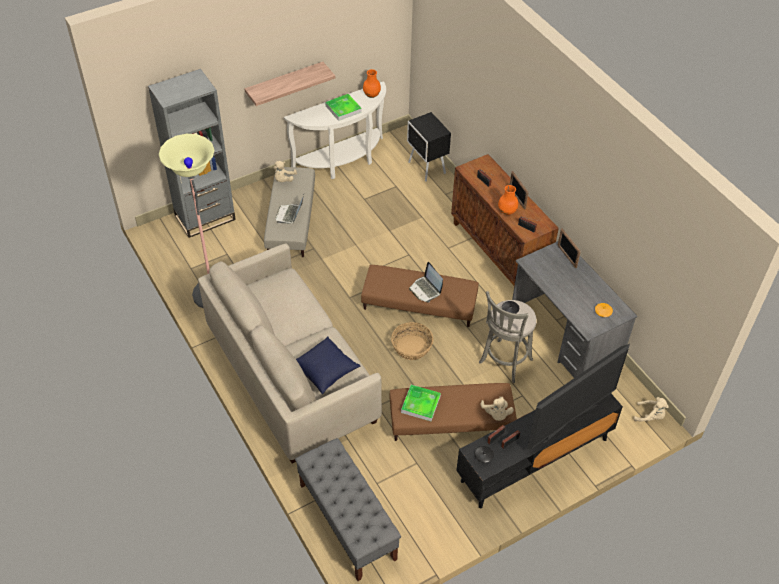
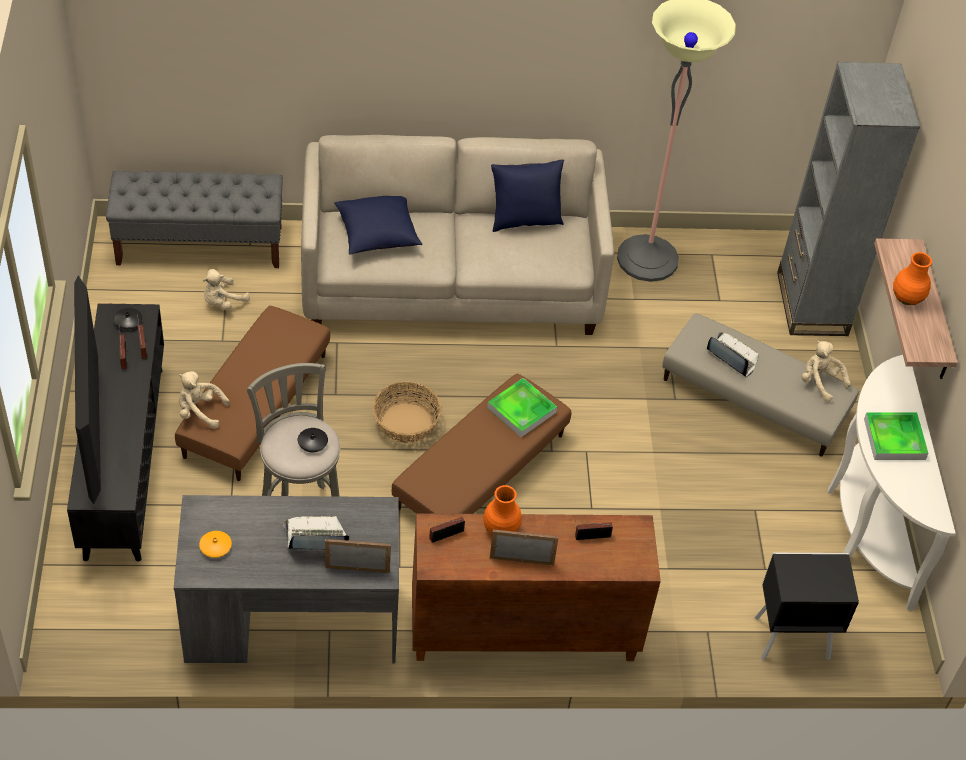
camera: 115 degrees right, 0 degrees up
(265, 309) = (524, 220): none -> blue pillow
(371, 94) = (919, 496): orange vase -> orange vase (907, 298)
(420, 404) = (279, 343): tray -> tray (521, 410)
(425, 289) = (472, 445): laptop -> laptop (316, 539)
(650, 416) = (71, 641): beige plush toy -> beige plush toy (223, 302)

